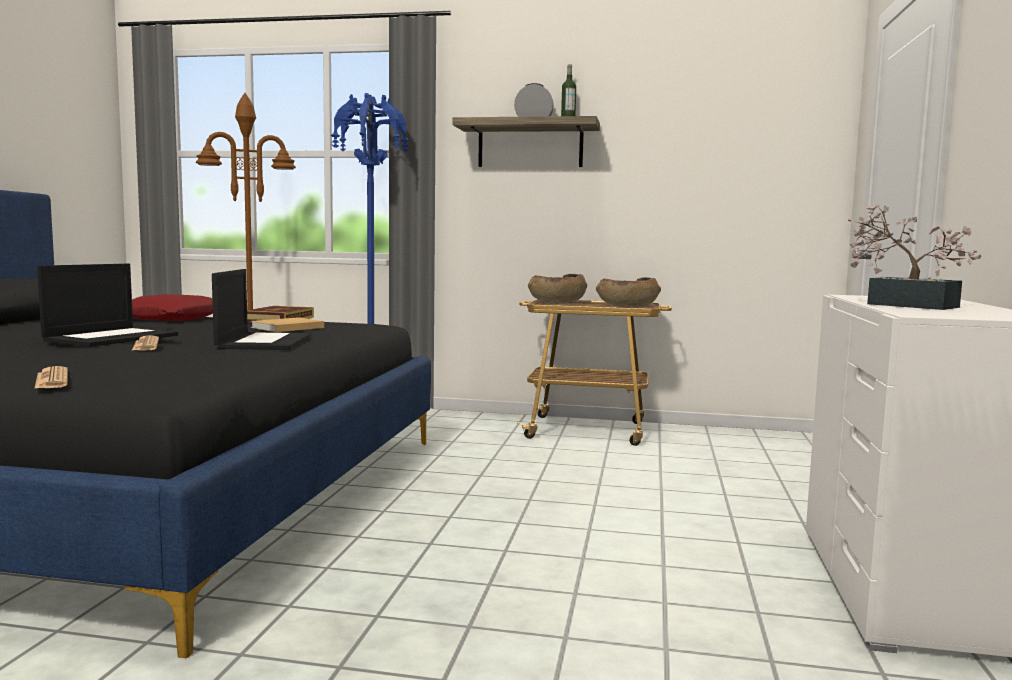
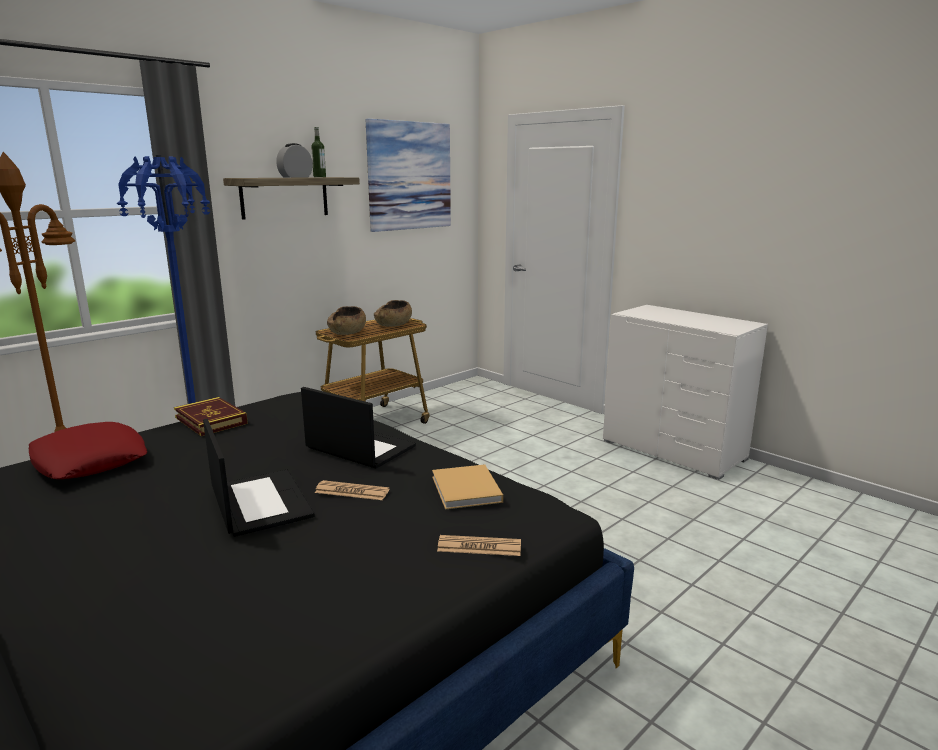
camera: 55 degrees left, 10 degrees up
(286, 327) = (277, 427): beige book -> beige book (466, 490)
(716, 121) = (409, 176): none -> picture
(902, 305) = (684, 320): potted plant -> none

